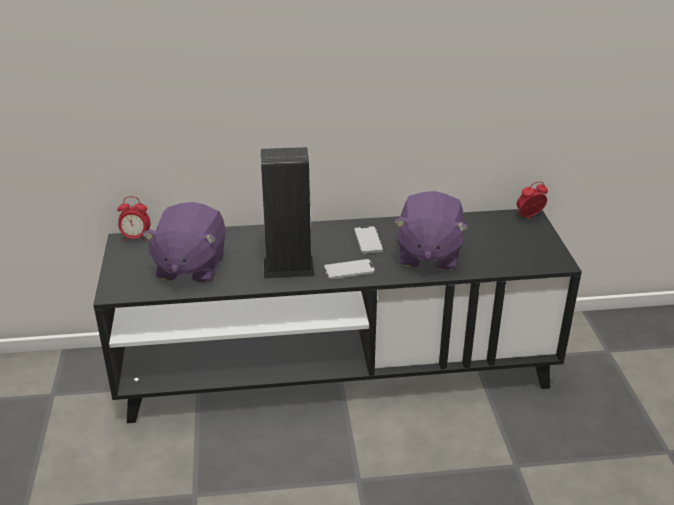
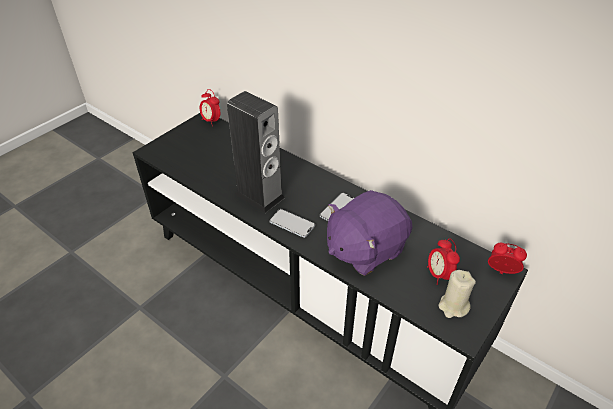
camera: 45 degrees right, 10 degrees up
(190, 267) = (209, 158): purple plush toy -> none
(497, 240) = (438, 274): none -> alarm clock
(531, 252) = (453, 306): none -> beige candle

